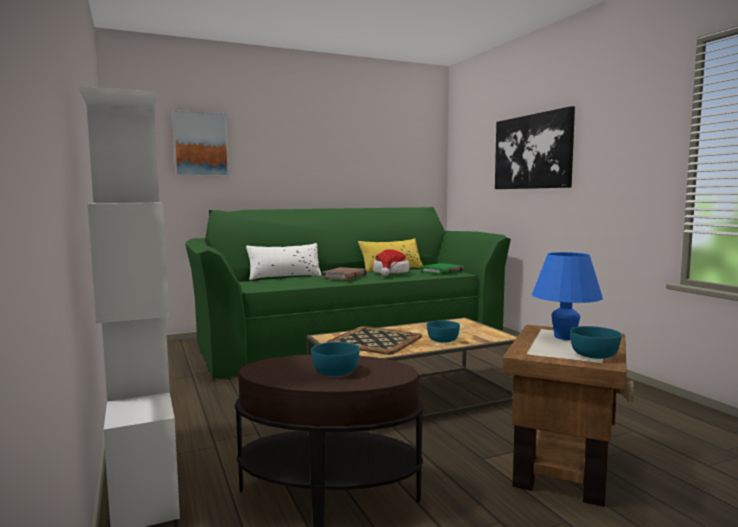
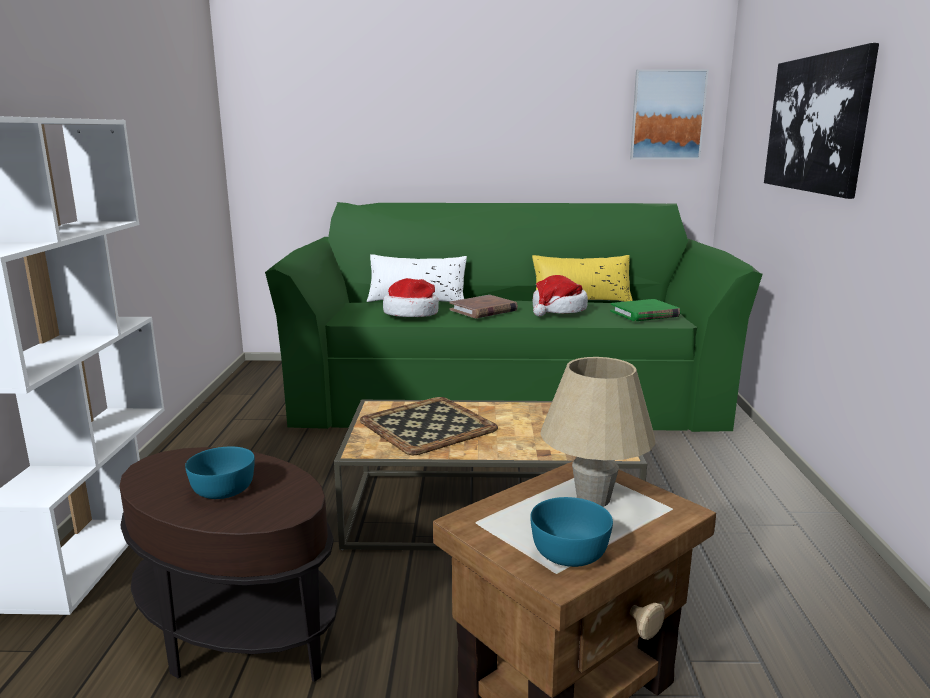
camera: 25 degrees right, 10 degrees up
(201, 144) = (336, 110): picture -> picture (667, 115)
(298, 281) = (412, 313): none -> hat
(443, 340) = (519, 442): turquoise bowl -> none
(564, 337) = (593, 499): blue table lamp -> beige table lamp

